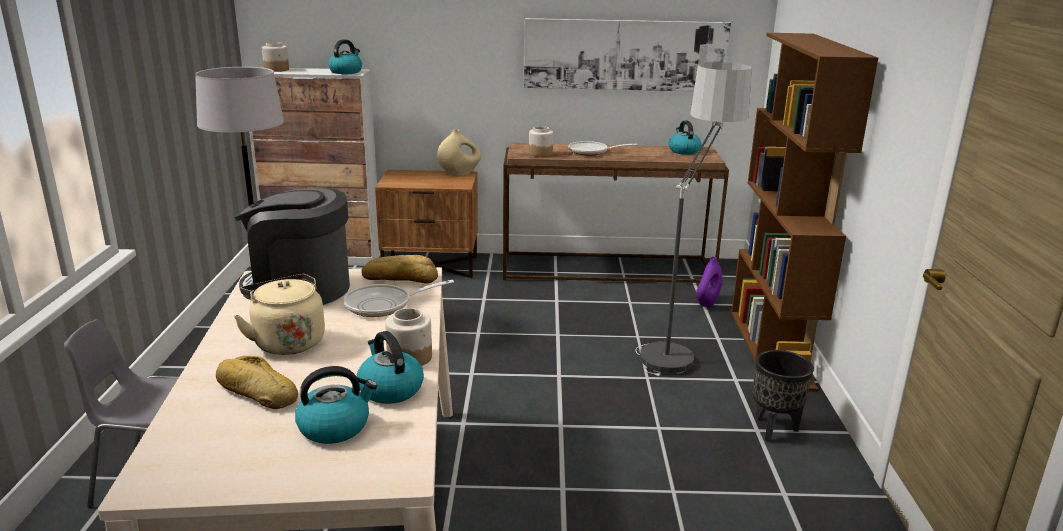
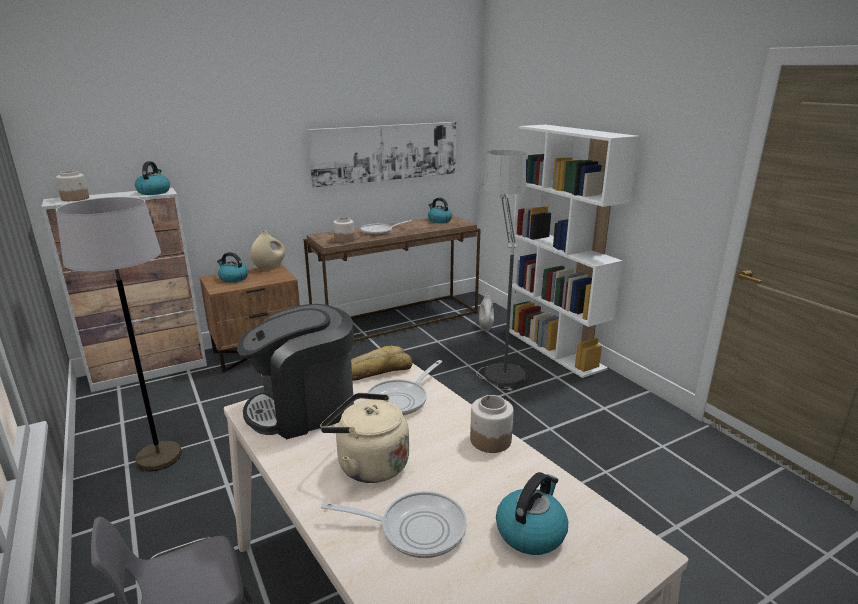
camera: 30 degrees left, 0 degrees up
(256, 392) = (415, 528): bread -> frying pan
(390, 389) = (518, 475): kettle -> kettle (233, 278)
(707, 303) = (485, 327): purple vase -> white vase
(771, 349) = (554, 349): brown bookcase -> white bookcase
(774, 429) = (612, 404): black planter -> none

